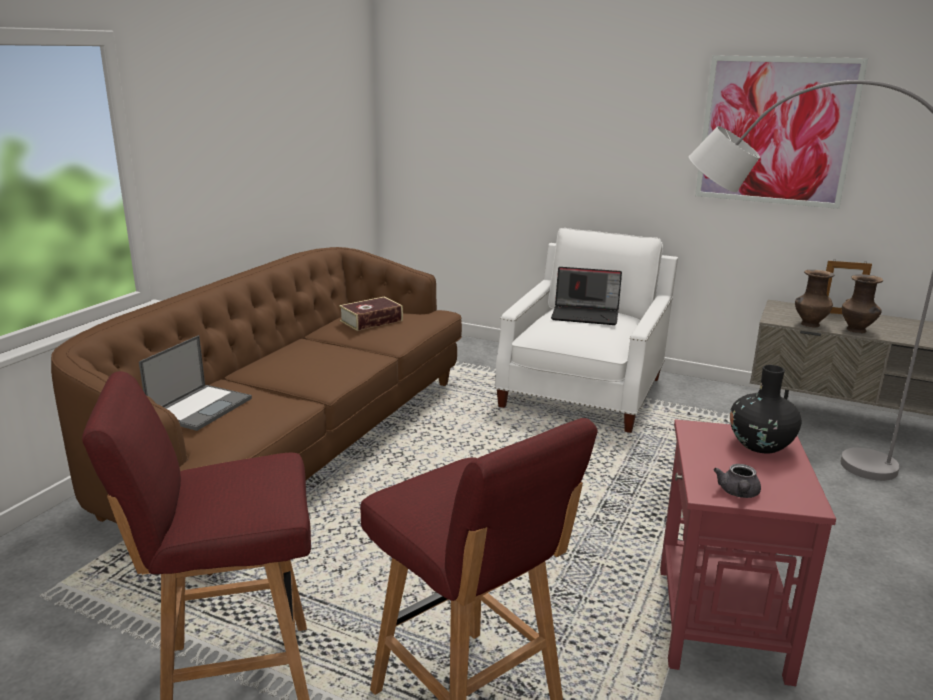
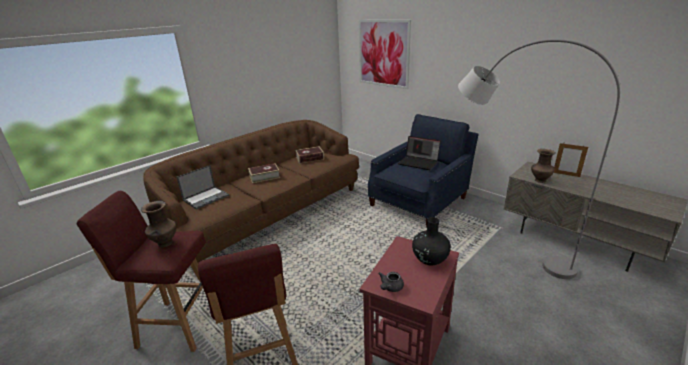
camera: 20 degrees right, 5 degrees up
(302, 359) = (264, 176): none -> book
(584, 390) = (419, 200): white armchair -> blue armchair
(775, 131) = (535, 64): picture -> picture (383, 53)
(857, 330) = (568, 187): brown vase -> brown vase (165, 243)

